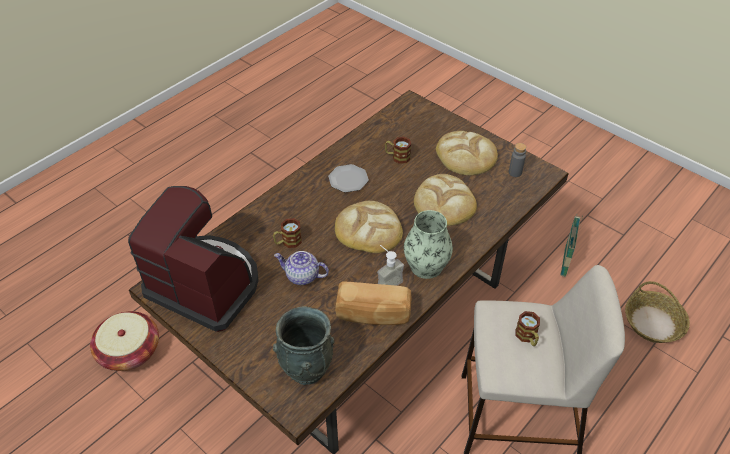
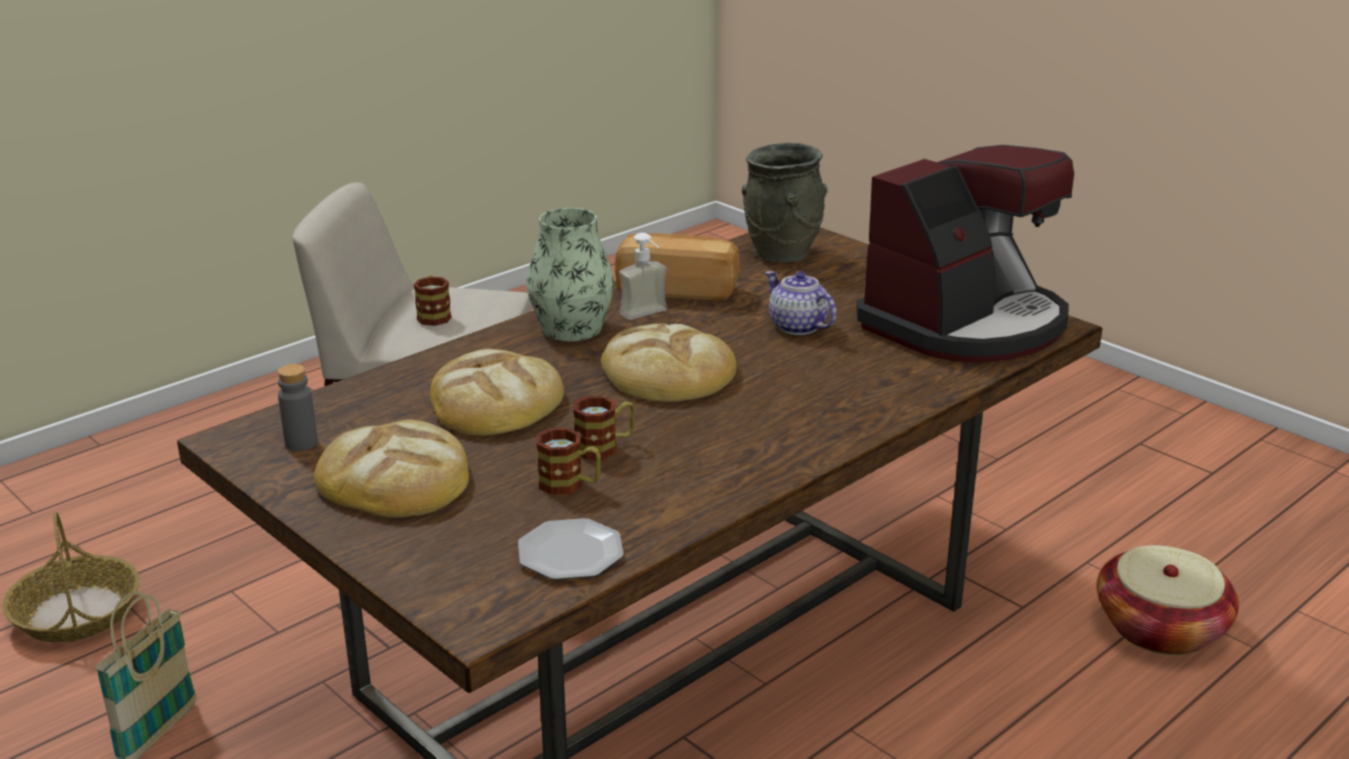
camera: 175 degrees left, 20 degrees down
(206, 285) = (966, 324): coffee machine -> coffee machine turned 75 degrees counterclockwise
(288, 242) = (828, 364): mug -> mug (605, 447)
(302, 276) = (797, 326): teapot -> teapot turned 150 degrees counterclockwise
(348, 179) = (699, 448): plate -> plate (570, 554)

